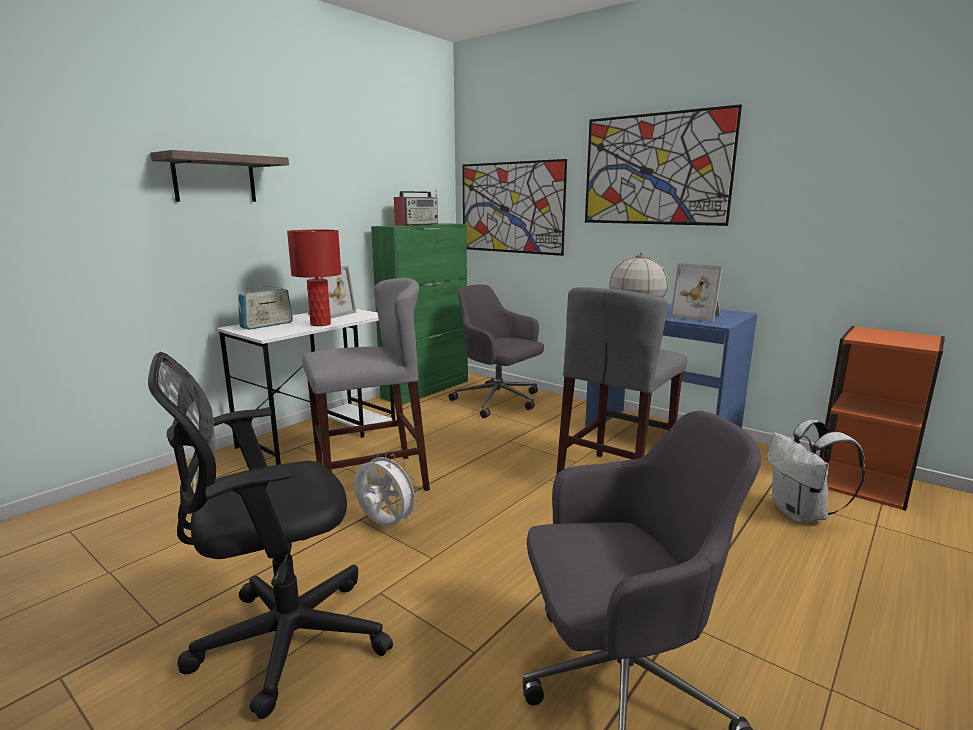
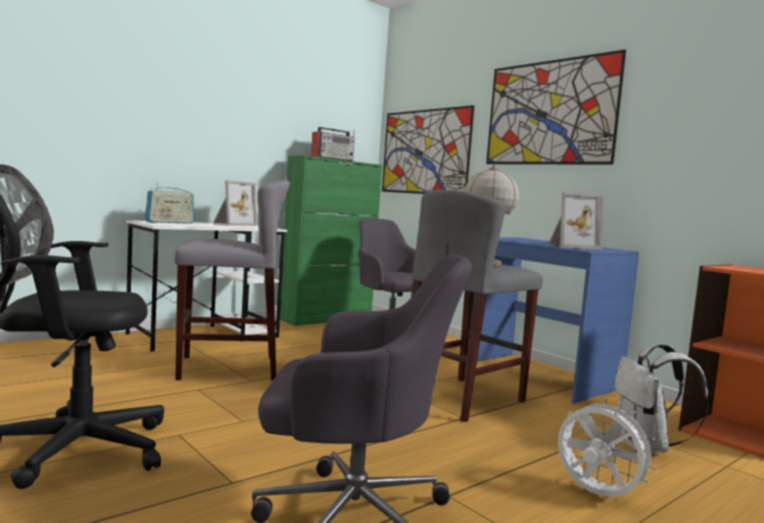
camera: 10 degrees right, 10 degrees down
(214, 179) = (147, 94): shelf -> none
(320, 324) = (215, 226): red table lamp -> none
(384, 525) = (216, 396): white fan -> white fan (596, 495)
(698, 316) = (571, 246): picture frame -> picture frame turned 60 degrees counterclockwise

